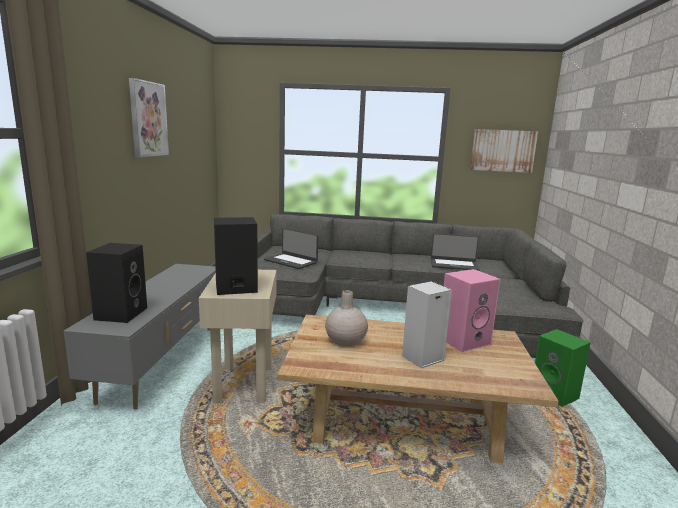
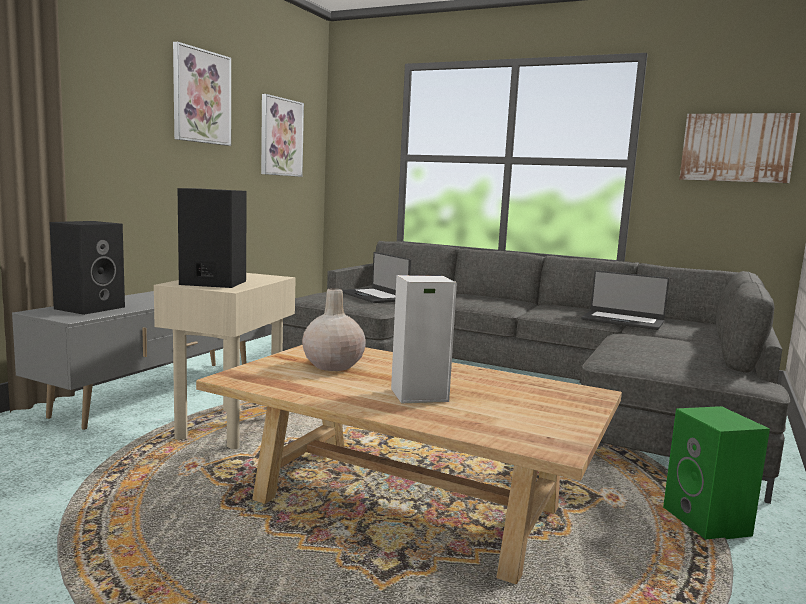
camera: 20 degrees right, 5 degrees down
(193, 140) = (281, 137): none -> picture
(464, 340) = (515, 388): pink speaker -> none

